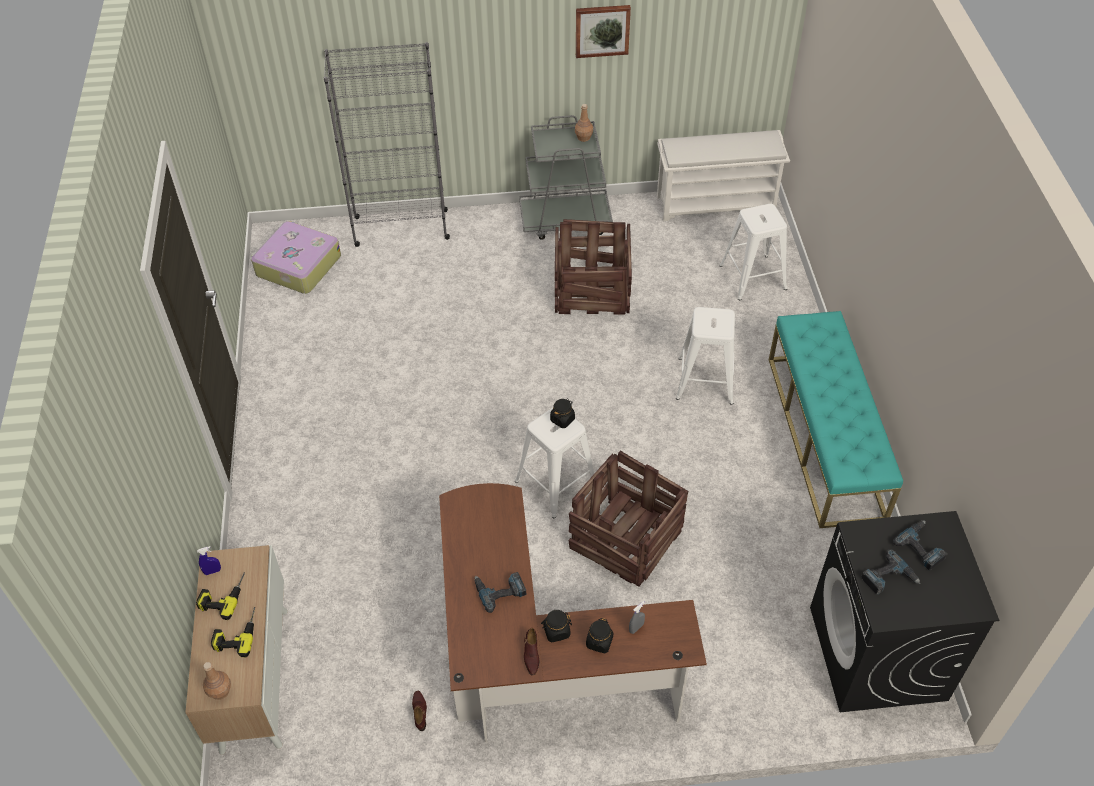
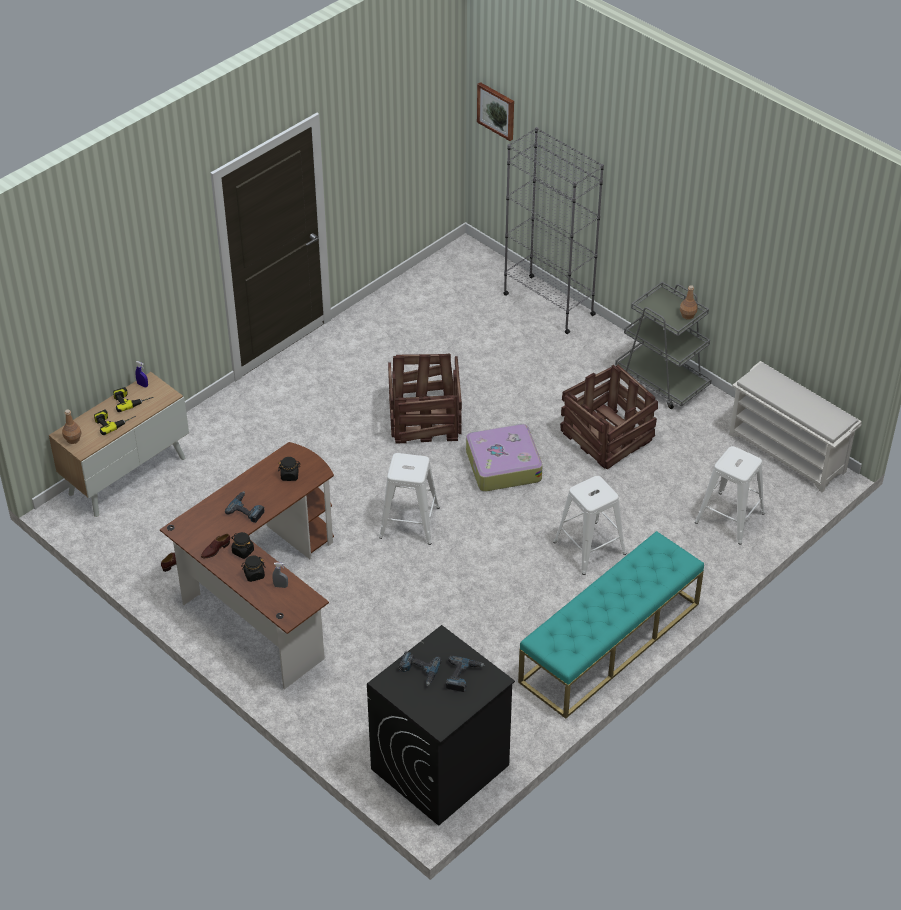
camera: 50 degrees right, 5 degrees down
(297, 266) = (453, 280): suitcase -> suitcase (502, 465)
(562, 419) = (417, 466): black jar -> black jar (289, 475)
(602, 30) = (729, 234): picture -> picture (496, 110)
(627, 537) = (402, 583): crate -> crate (426, 419)

